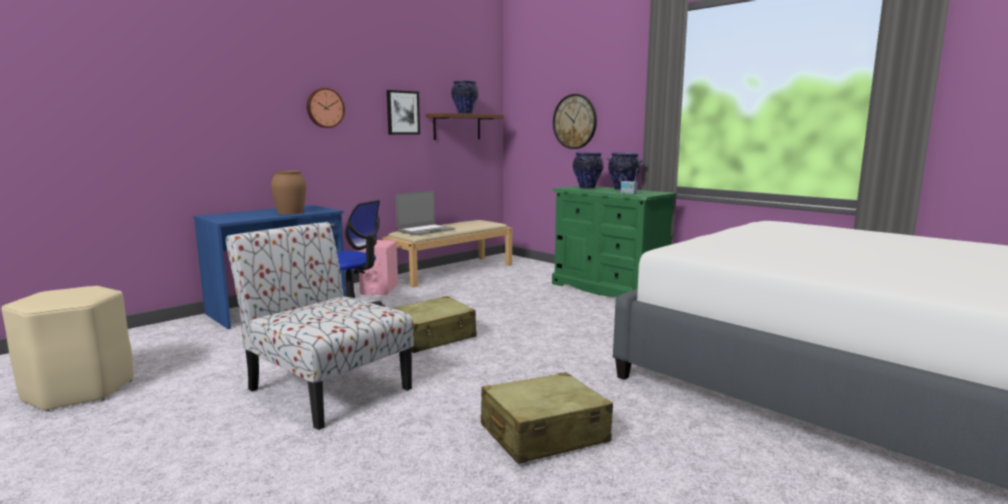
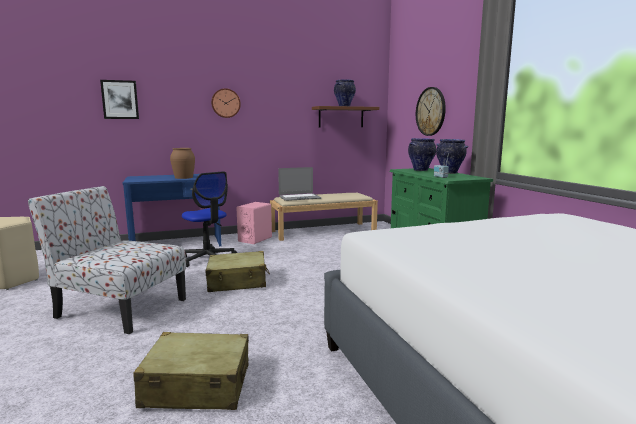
camera: 25 degrees right, 0 degrees up
(327, 388) = (119, 308): chair -> chair turned 45 degrees counterclockwise
(402, 112) = (291, 106): picture -> picture (120, 99)

